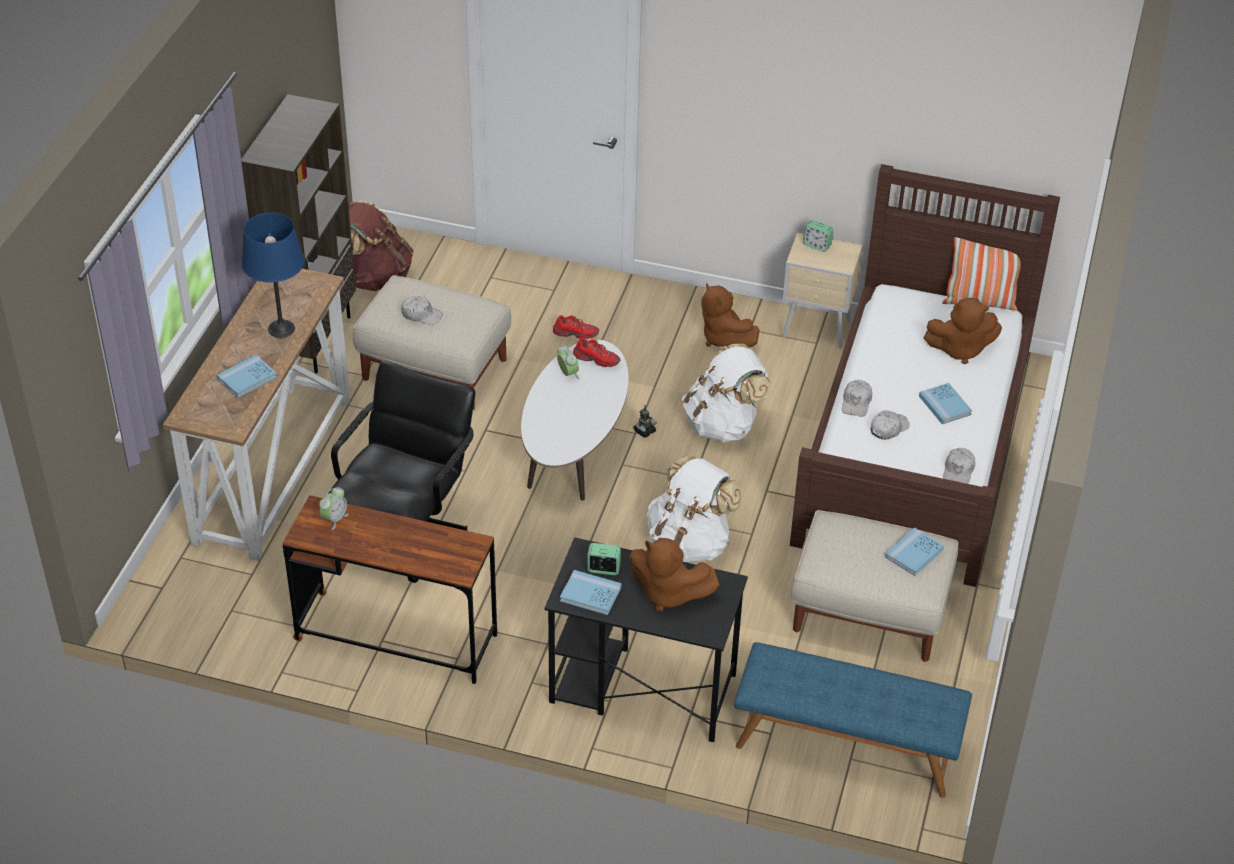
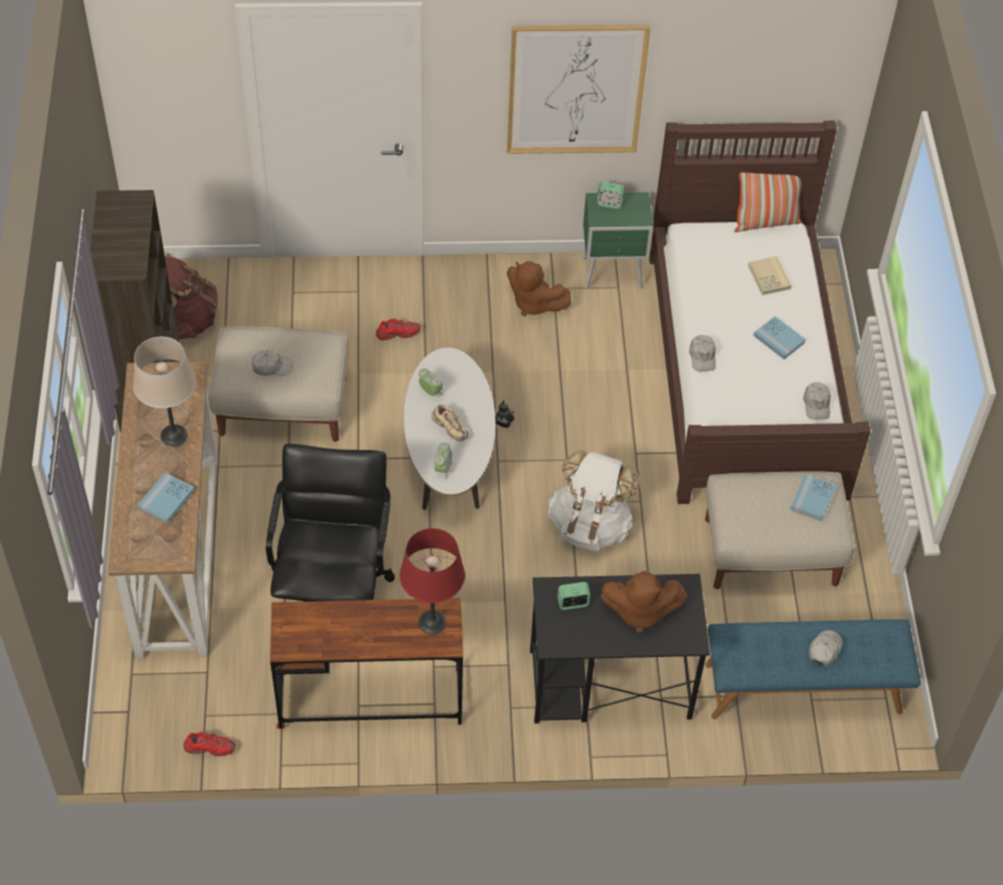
camera: 20 degrees left, 10 degrees up
(281, 328) = (173, 435): blue table lamp -> beige table lamp
(334, 519) = (307, 621): alarm clock -> alarm clock (443, 469)
(454, 550) = (432, 622): none -> red table lamp
(572, 408) = (450, 428): none -> beige shoe
(590, 594) = (572, 632): blue book -> none
(596, 360) = (450, 370): red shoe -> red shoe (210, 748)
(723, 424) = (570, 395): white backpack -> none
(791, 108) = (576, 89): none -> picture
(817, 330) = (614, 274): beige nightstand -> green nightstand
(888, 428) = (740, 376): white cap -> white cap (824, 650)
(960, 349) = (769, 277): brown plush toy -> beige book

